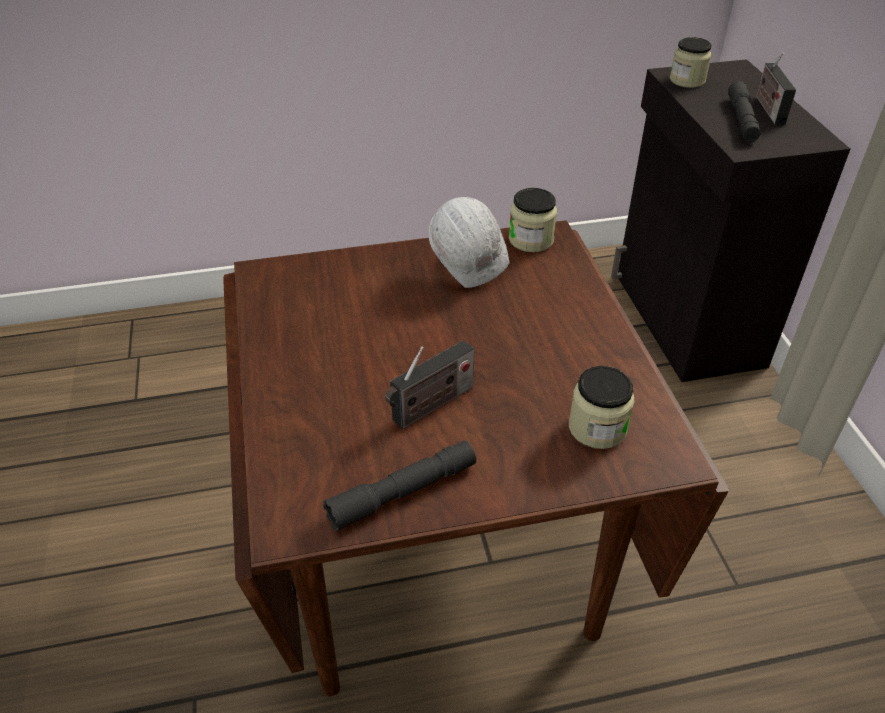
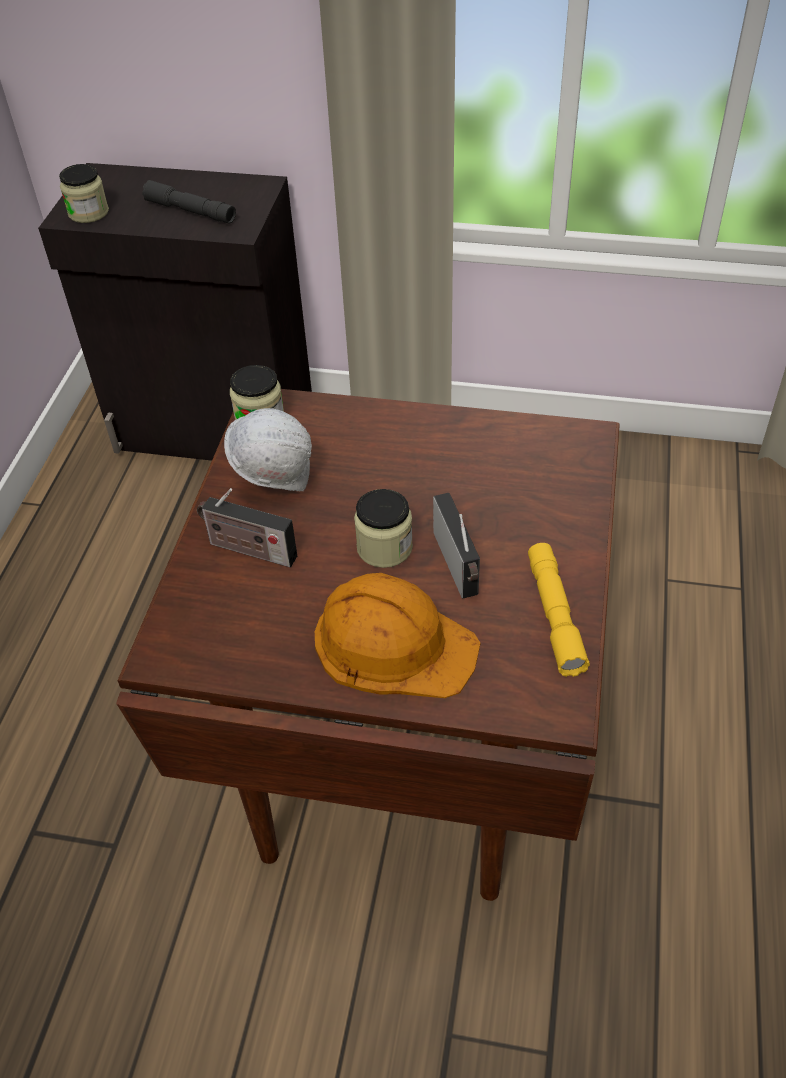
camera: 65 degrees left, 5 degrees up
(321, 390) = (393, 643): none -> orange hard hat
(402, 492) = (554, 615): grey flashlight -> yellow flashlight
(597, 428) = (536, 466): jar -> jar (384, 547)
(768, 109) = (186, 189): radio -> radio (248, 550)

